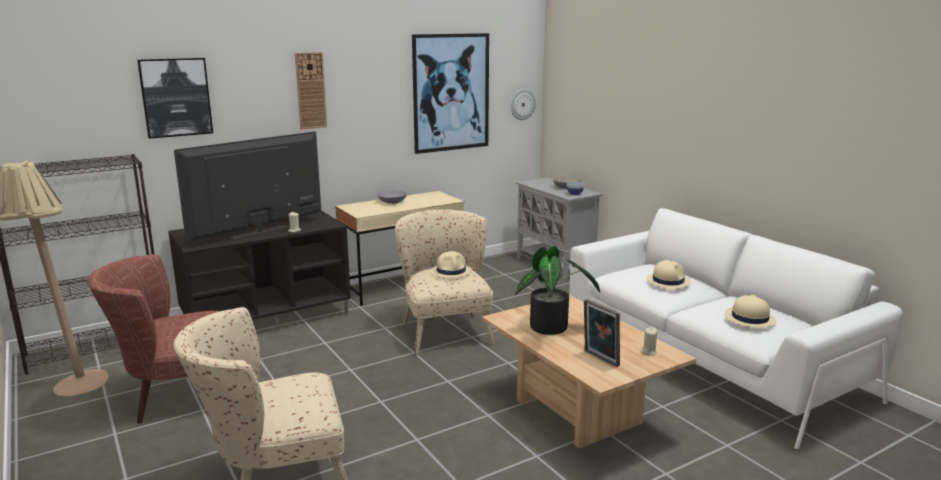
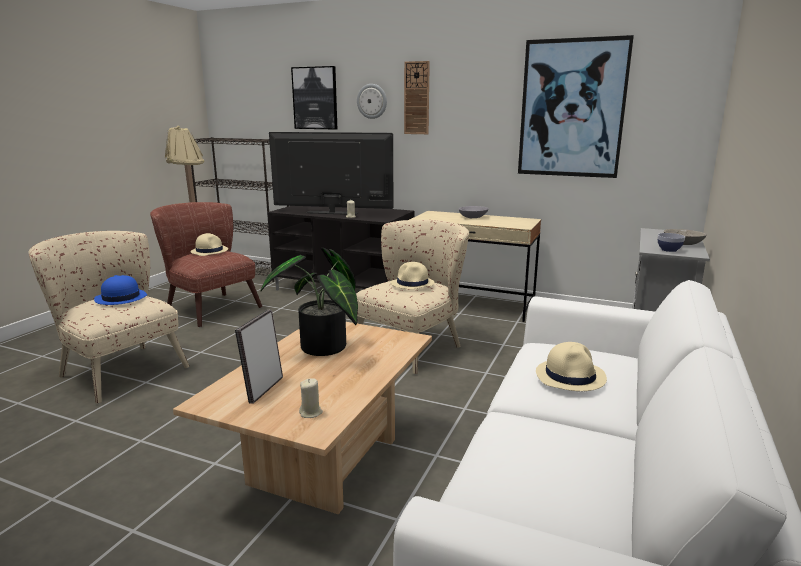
camera: 55 degrees right, 0 degrees up
(282, 387) = (120, 298): none -> blue hat
(522, 104) = (682, 131): wall clock -> wall clock (372, 101)
(749, 318) = (527, 465): beige hat -> beige hat (209, 251)

